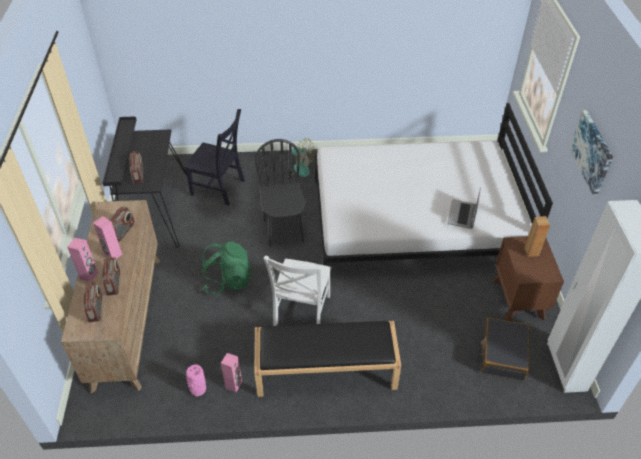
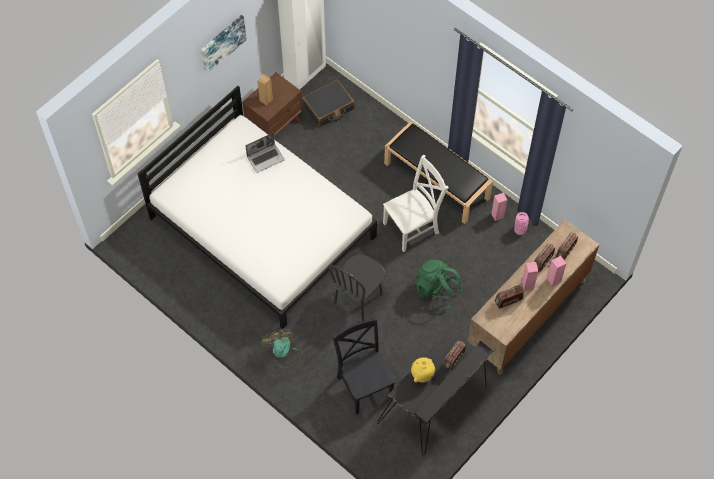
camera: 135 degrees left, 15 degrees up
(155, 152) = (422, 375): none -> yellow vase

